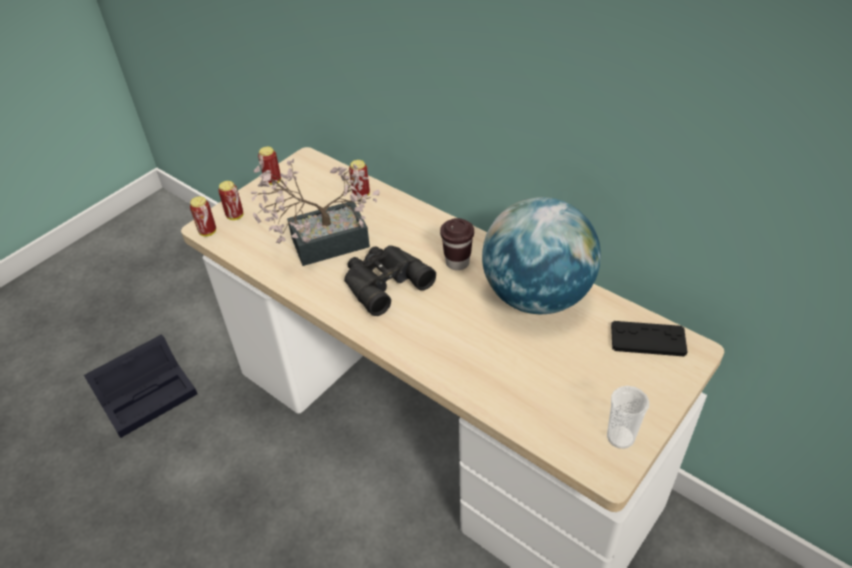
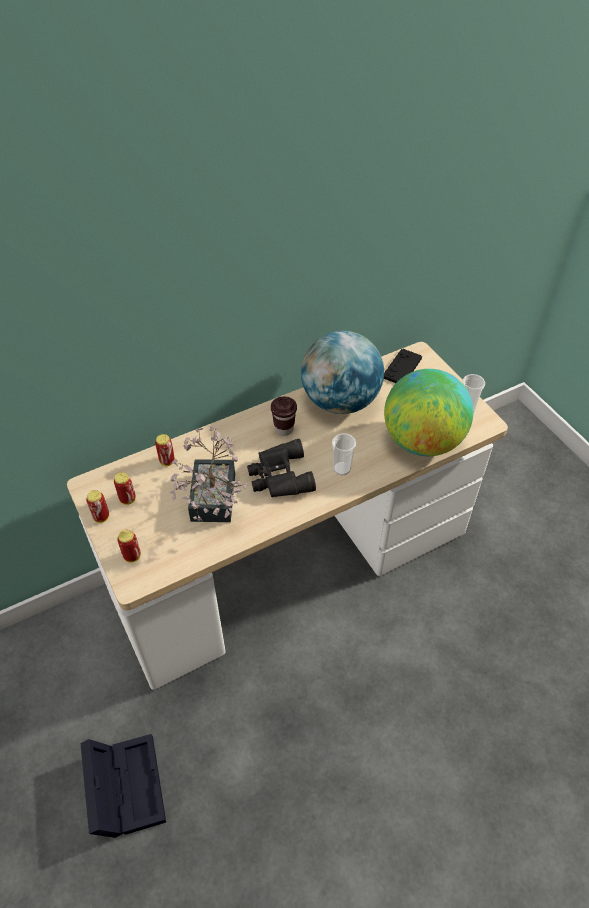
camera: 70 degrees left, 5 degrees up
(208, 232) = (141, 581): can -> can (128, 499)
(424, 332) = (342, 468): none -> cup
(520, 400) = (422, 441): none -> globe

